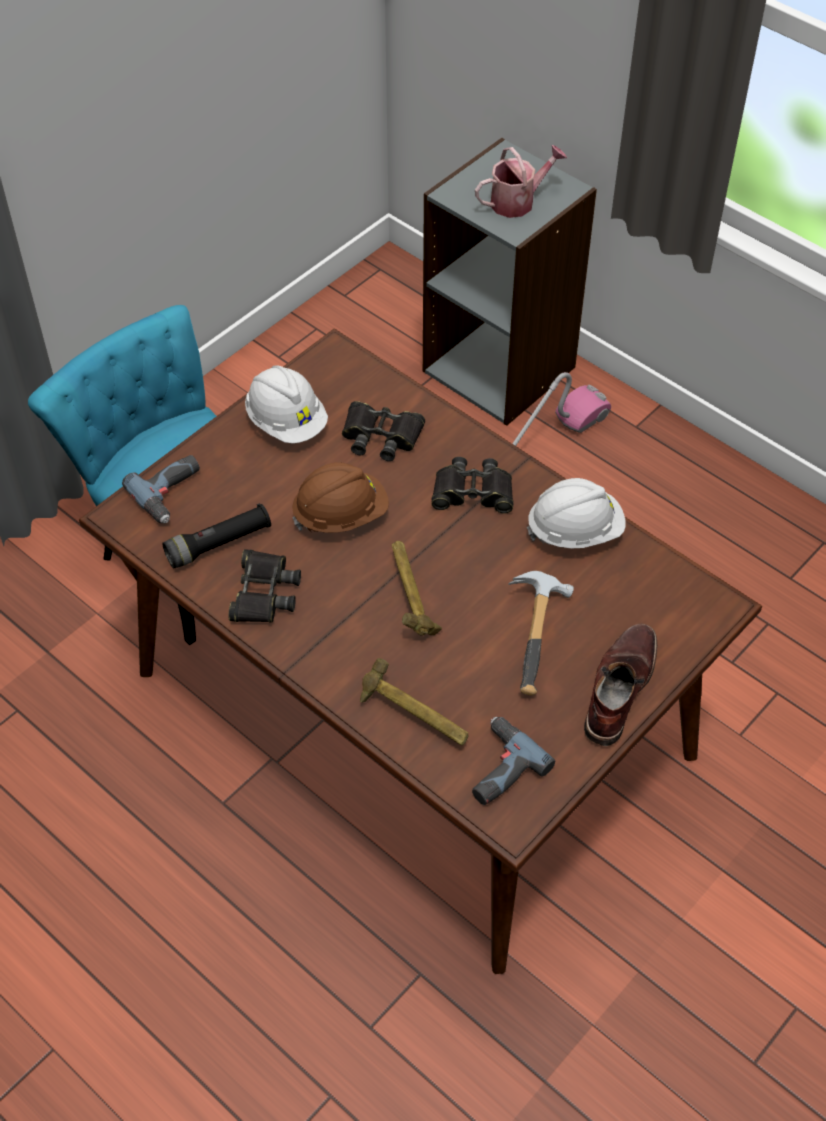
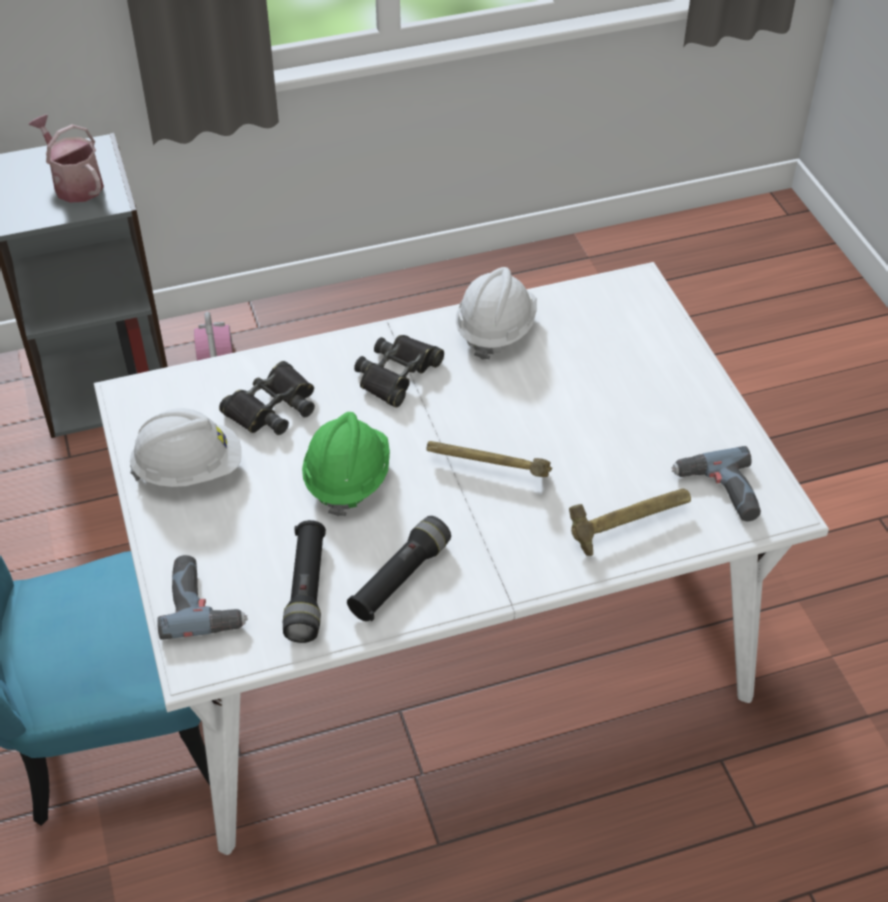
camera: 60 degrees left, 5 degrees down
(263, 593) = (399, 579): black binoculars -> black flashlight
(341, 515) = (347, 478): brown hard hat -> green hard hat
(409, 713) = (441, 637): brown dining table -> white dining table
(518, 201) = (74, 184): watering can -> watering can turned 45 degrees counterclockwise
(541, 636) = (596, 402): hammer -> none
(618, 688) = (684, 380): brown boot -> none

